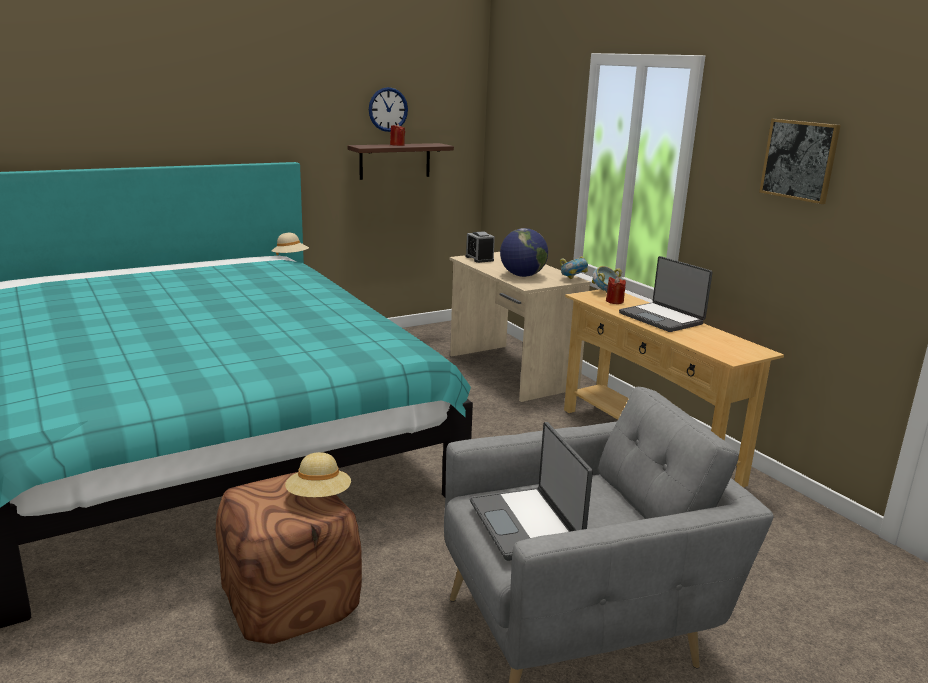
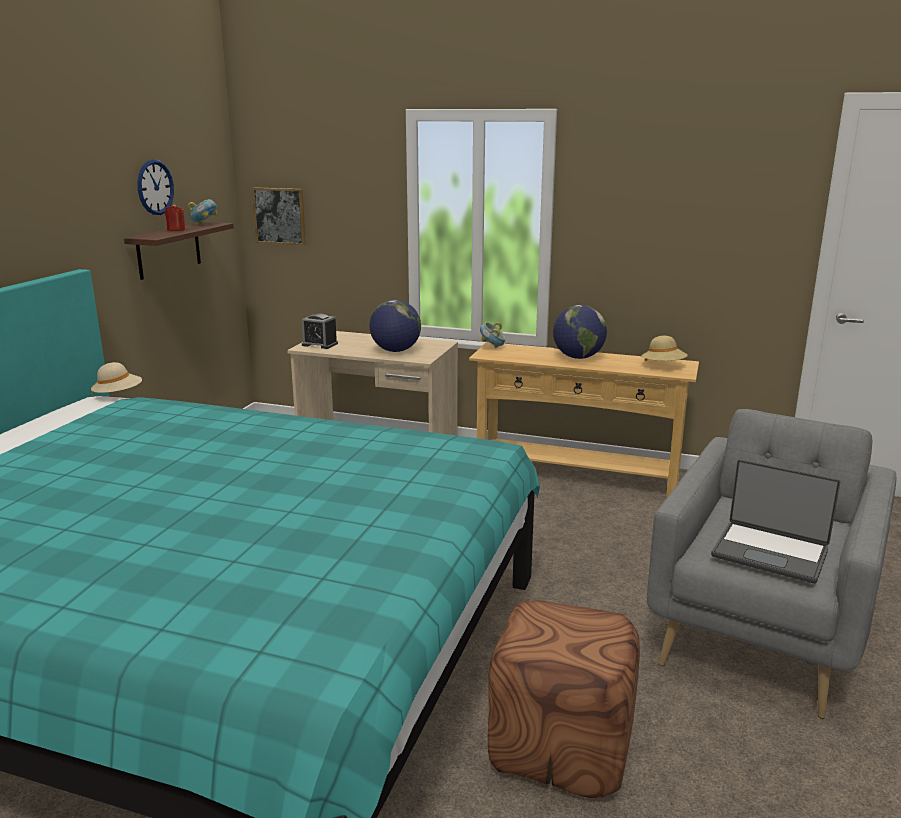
camera: 40 degrees left, 0 degrees up
(319, 497) = (584, 616): beige hat -> beige hat (663, 366)
(573, 279) = (442, 343): bowl -> bowl (204, 224)
(614, 301) = (517, 353): red candle -> none
(662, 318) = (578, 357): laptop -> globe
(799, 160) = (675, 196): picture -> picture (279, 216)

